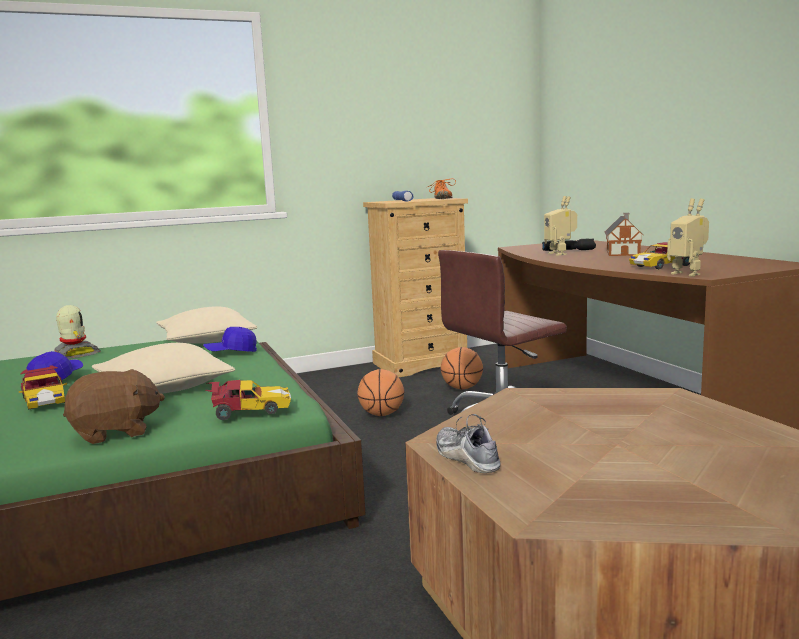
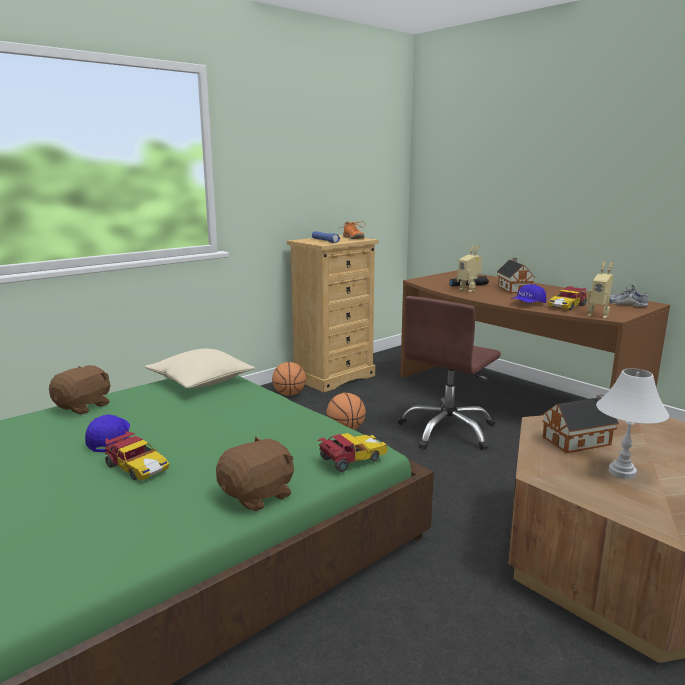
camera: 20 degrees left, 5 degrees up
(76, 354) = (84, 406): toy robot -> brown plush toy
(164, 388) = (238, 441): beige pillow -> none
(231, 352) = (245, 394): blue cap -> blue cap (527, 304)
(462, 388) = (387, 398): basketball -> basketball (289, 394)
(466, 458) = (575, 487): shoe -> shoe (625, 304)
(544, 415) = (579, 441): none -> toy house
(555, 450) = (622, 472): none -> white table lamp

